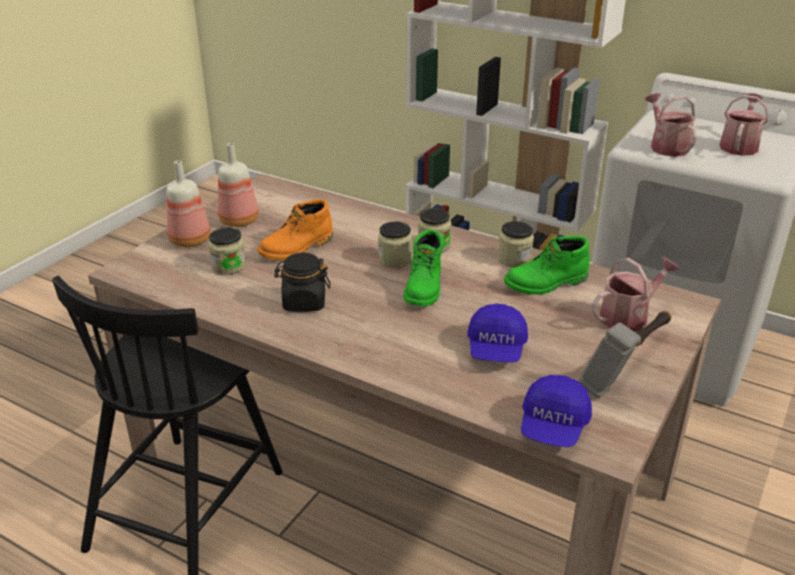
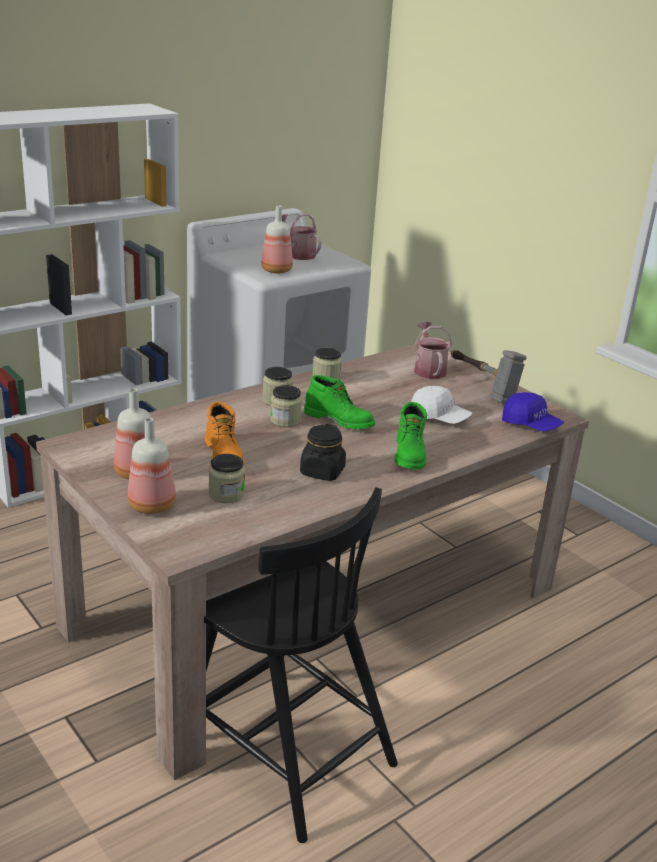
camera: 70 degrees left, 5 degrees down
(496, 349) = (439, 418): blue cap -> white cap
(546, 284) = (369, 380): green boot -> green boot (410, 455)
(666, 146) = (276, 270): watering can -> bottle

